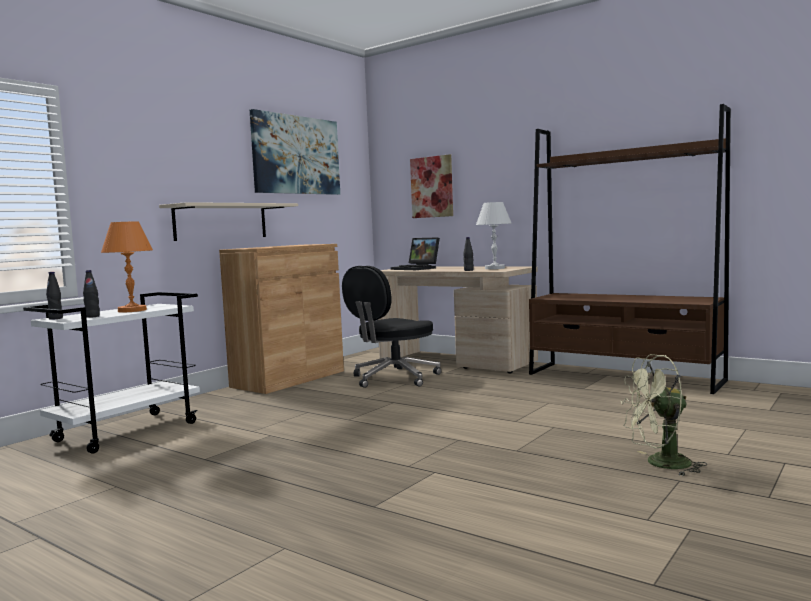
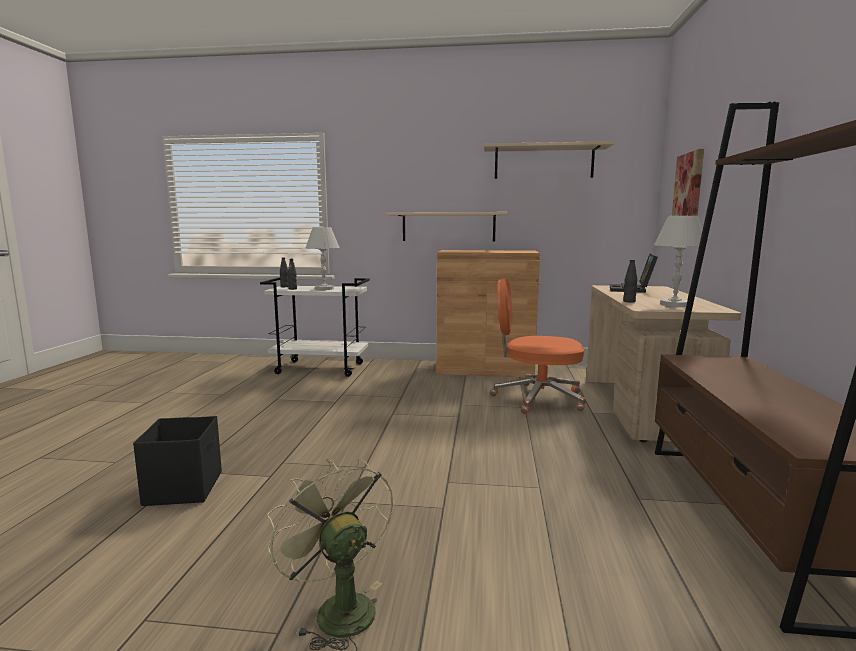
camera: 60 degrees right, 5 degrees up
(132, 310) = (324, 289): orange table lamp -> white table lamp
(296, 155) = (543, 163): picture -> beige shelf
(393, 378) = (537, 398): black office chair -> orange office chair
(418, 507) = (184, 488): none -> black storage box

